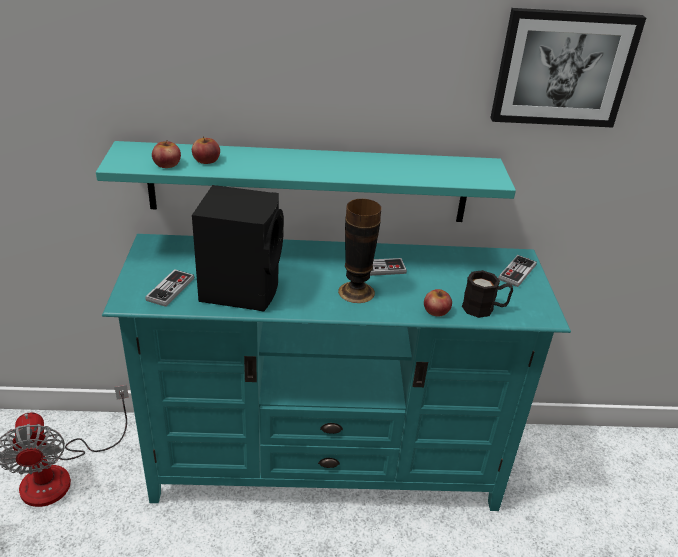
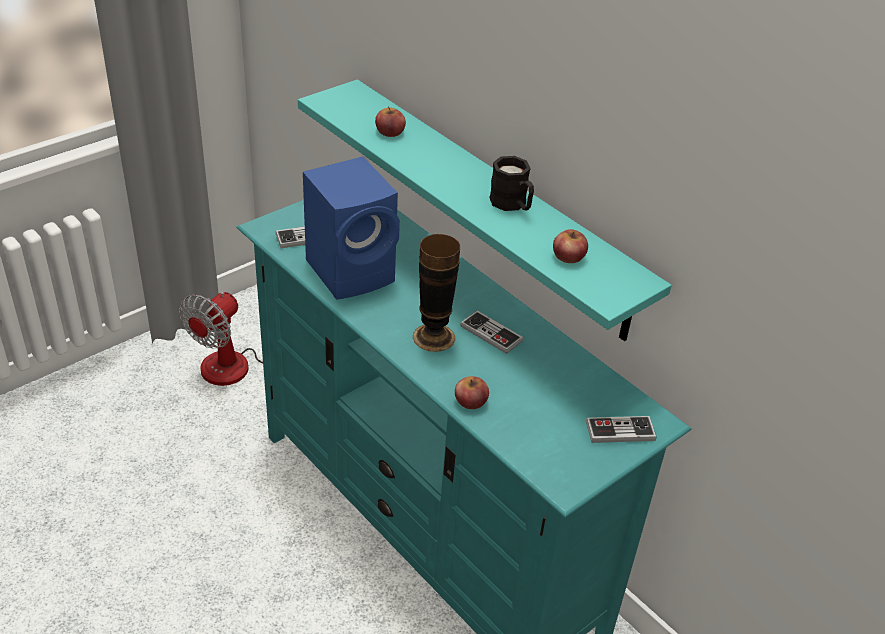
camera: 50 degrees right, 5 degrees up
(167, 164) = (355, 119): apple -> apple (568, 256)
(241, 288) = (353, 271): black speaker -> blue speaker
(484, 308) = (518, 433): black mug -> black mug (512, 205)
(563, 68) = (748, 204): picture -> none

